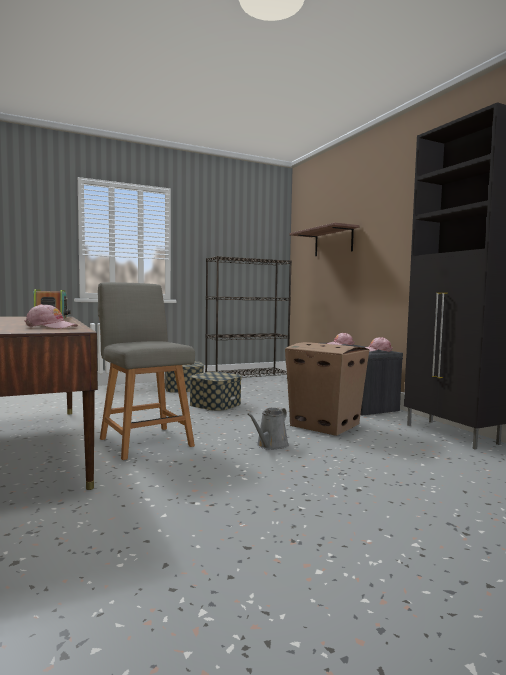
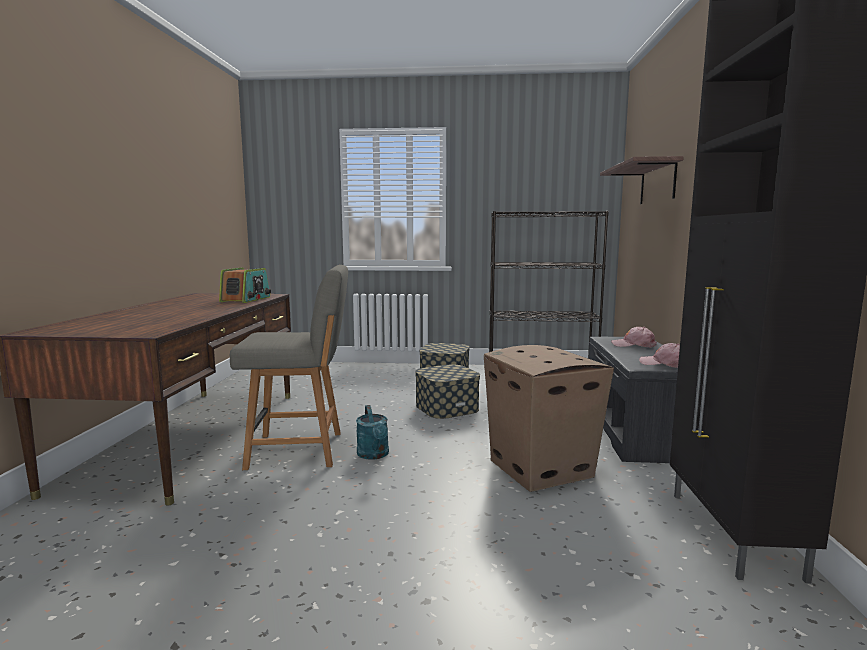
camera: 30 degrees right, 5 degrees up
(51, 327) = (163, 322): pink cap -> none
(144, 441) = (300, 450): grey chair -> grey chair turned 90 degrees clockwise
(209, 435) = (374, 455): none -> turquoise watering can
(270, 445) = (420, 488): grey watering can -> none

